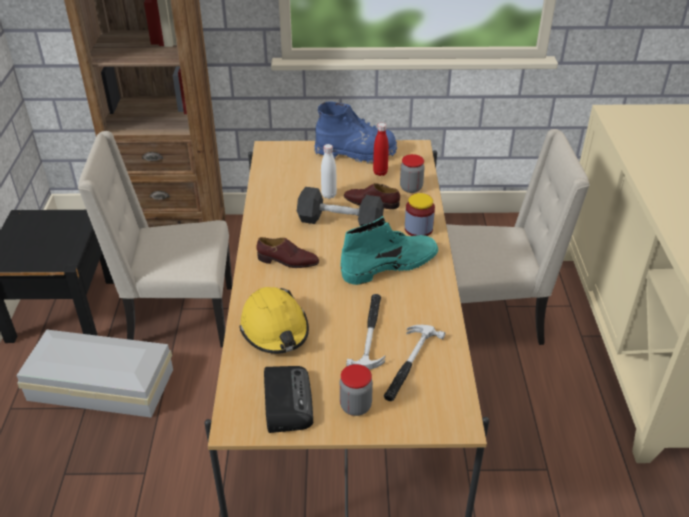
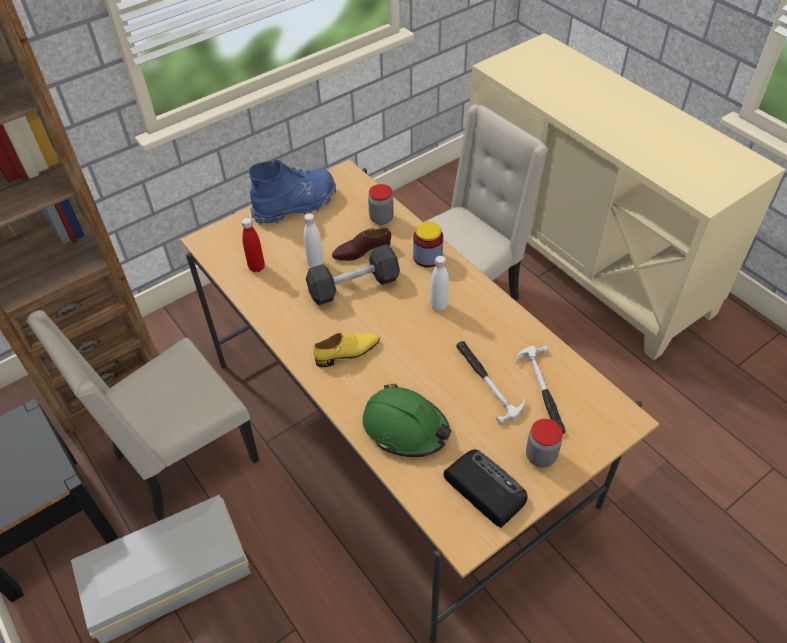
camera: 35 degrees left, 10 degrees up
(275, 329) = (405, 428): yellow hard hat -> green hard hat
(288, 261) = (347, 353): brown shoe -> yellow shoe
(380, 172) = (339, 215): red bottle -> red bottle (256, 267)
(390, 265) = (439, 306): turquoise boot -> white bottle

